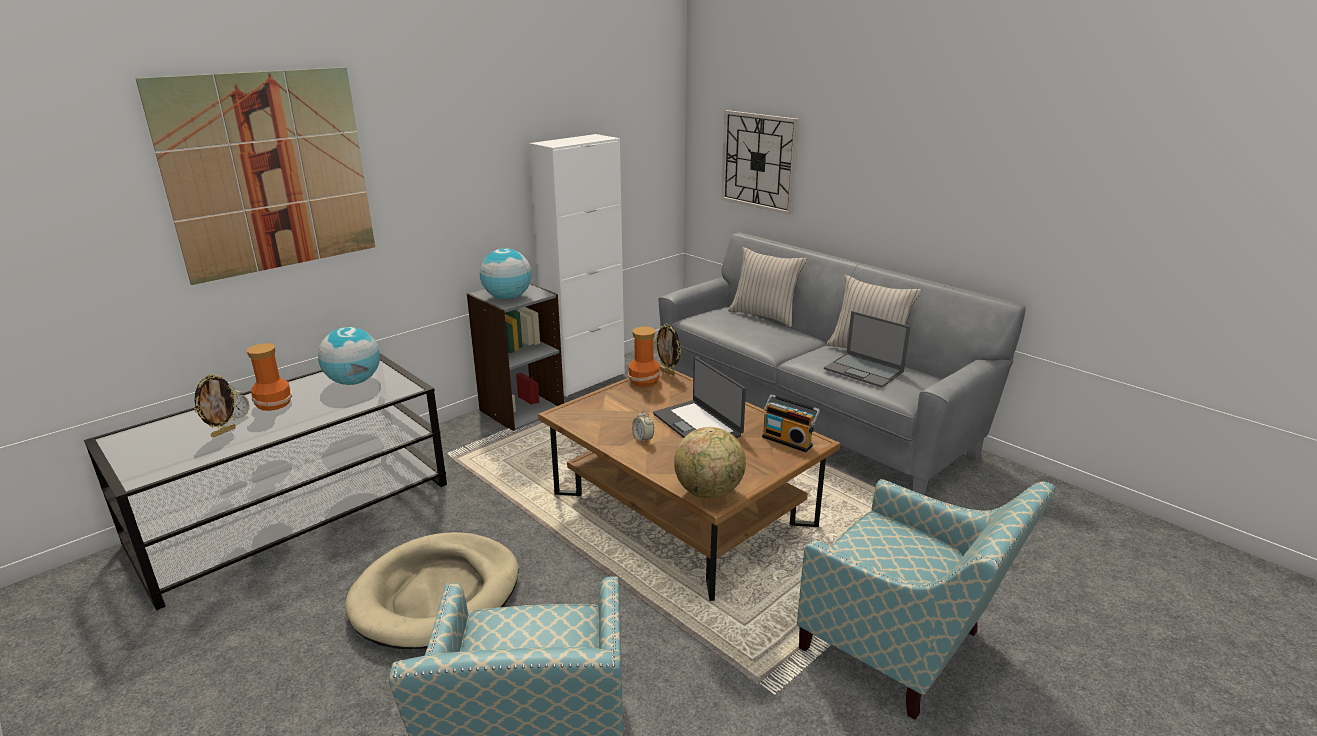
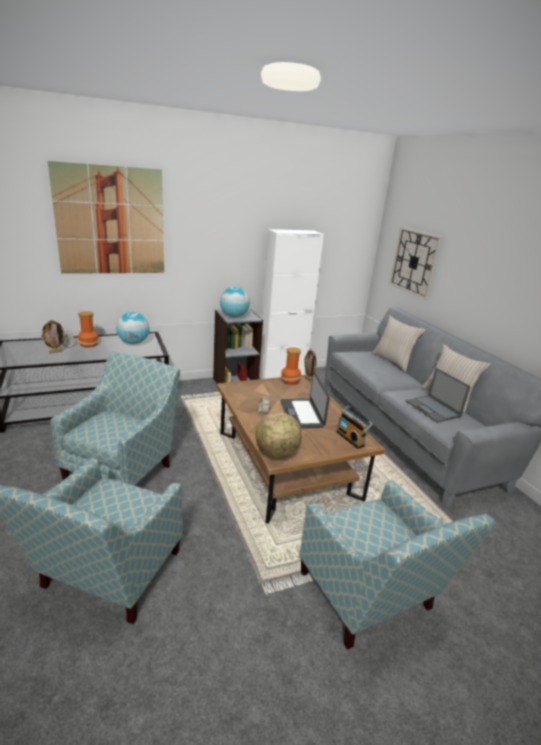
camera: 20 degrees right, 0 degrees up
(437, 594) = (124, 467): beige dog bed -> armchair

